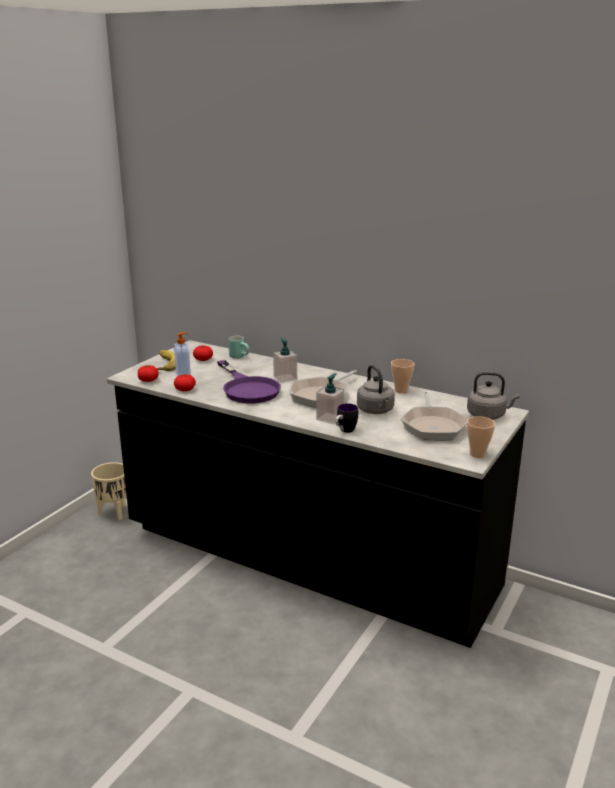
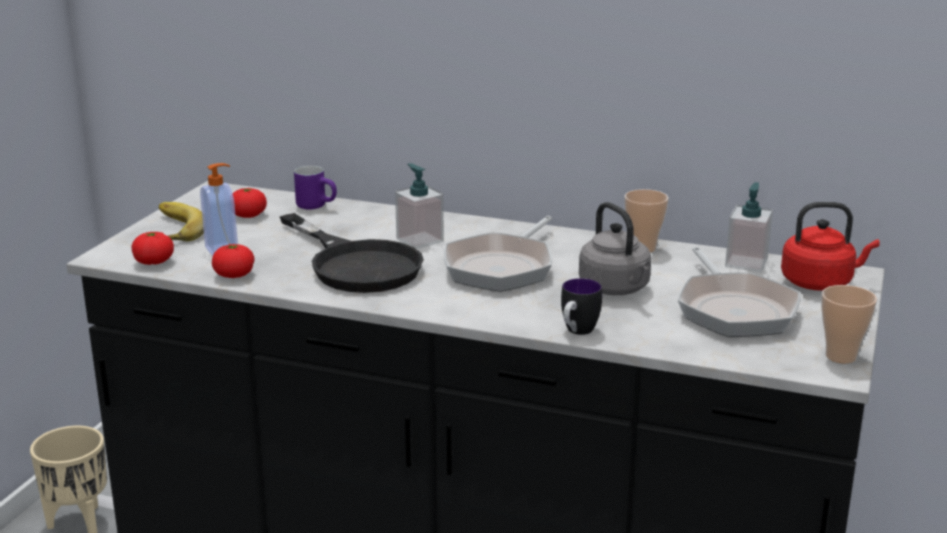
camera: 10 degrees left, 0 degrees up
(240, 357) = (318, 206): turquoise mug -> purple mug
(247, 388) = (356, 264): purple frying pan -> black frying pan
(330, 418) = (538, 310): soap dispenser -> soap dispenser (746, 263)
(488, 415) = (820, 283): grey kettle -> red kettle

